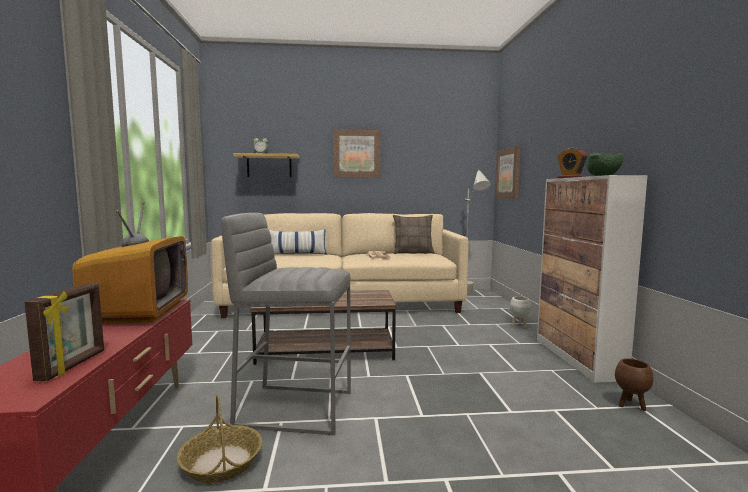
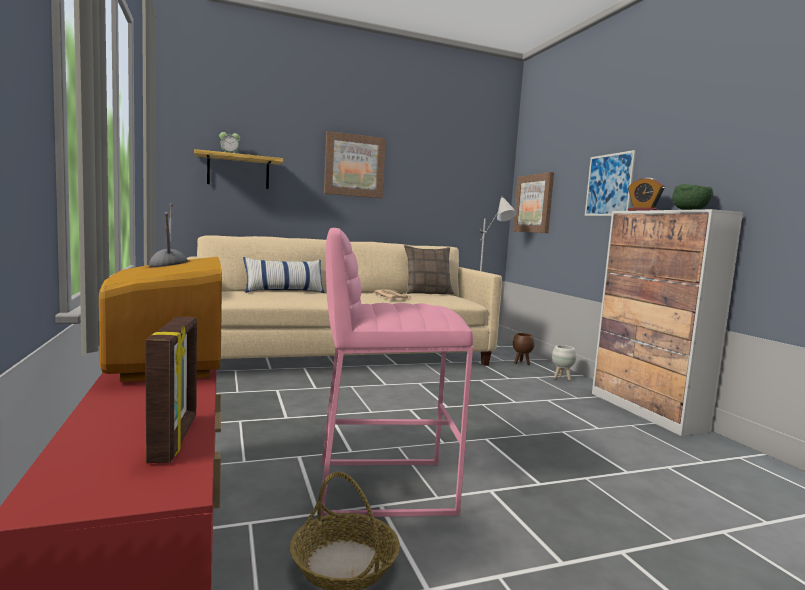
camera: 15 degrees left, 0 degrees up
(294, 407) = (383, 486): grey stool -> pink stool
(326, 350) = (366, 413): brown coffee table -> none
(556, 155) = (609, 185): none -> picture
(630, 406) = (732, 457): brown planter -> brown planter (521, 363)

